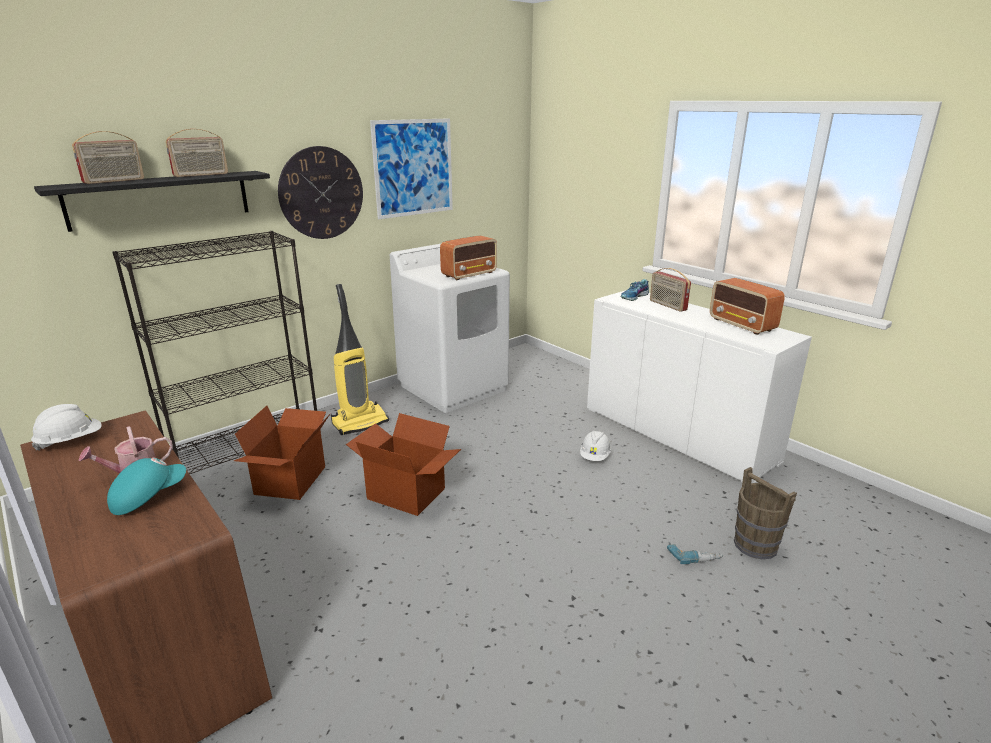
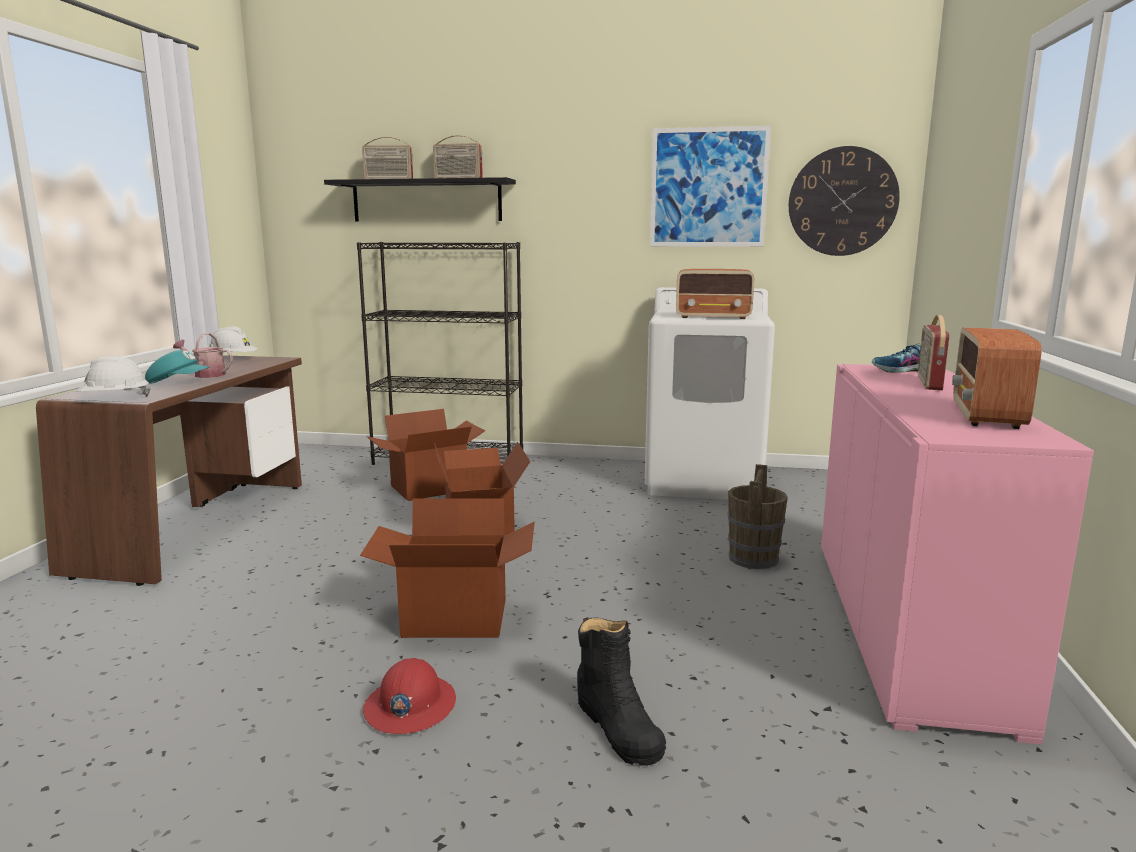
camera: 50 degrees right, 10 degrees down
(321, 193) = (582, 209): wall clock -> wall clock (842, 201)
(360, 422) = (559, 474): vacuum cleaner -> none
(524, 559) = (454, 619): none -> cardboard box
(595, 456) = (724, 590): white hard hat -> white hard hat (114, 399)
(613, 620) = (410, 706): none -> red hard hat
(677, 435) = (905, 625): white cabinet -> pink cabinet
(693, 555) = (618, 727): power drill -> black boot
(755, 544) = (731, 777): brown bucket -> brown bucket (753, 558)

